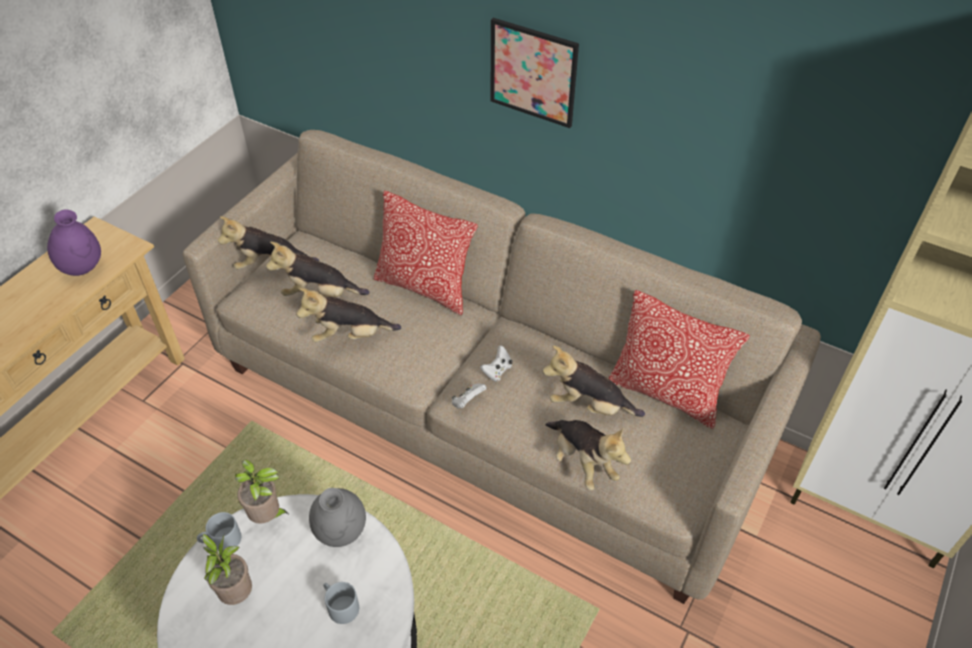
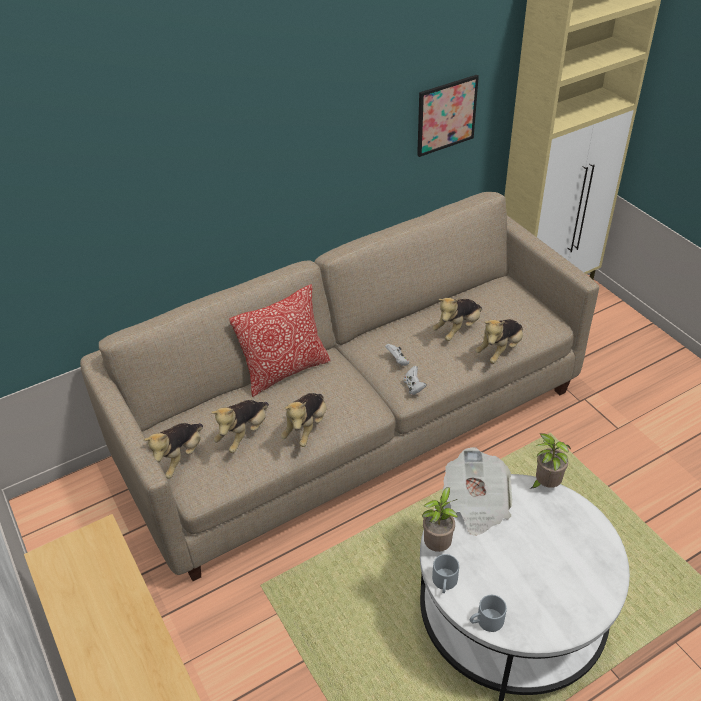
camera: 60 degrees left, 5 degrees down
(83, 268) = (98, 578): purple vase -> none
(236, 593) = (498, 585): potted plant -> potted plant (545, 484)
(339, 606) = (539, 523): grey mug -> grey mug (486, 621)
(340, 532) = (476, 504): grey vase -> newspaper
(533, 72) = (271, 158): picture -> picture (446, 115)
(582, 462) = (500, 350): plush toy -> plush toy turned 135 degrees clockwise
(665, 393) = (468, 293): pillow -> none

